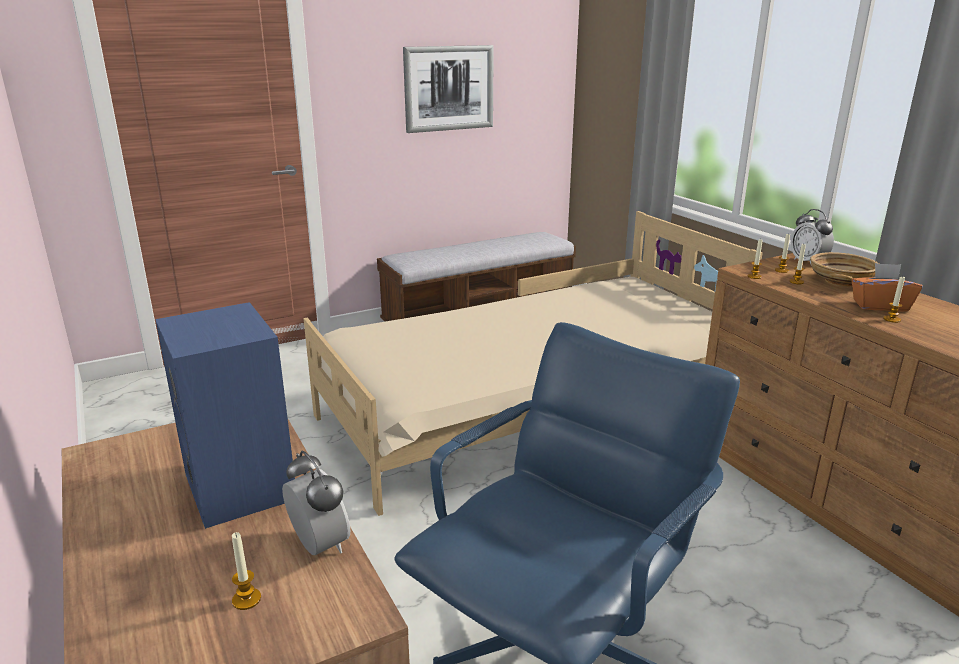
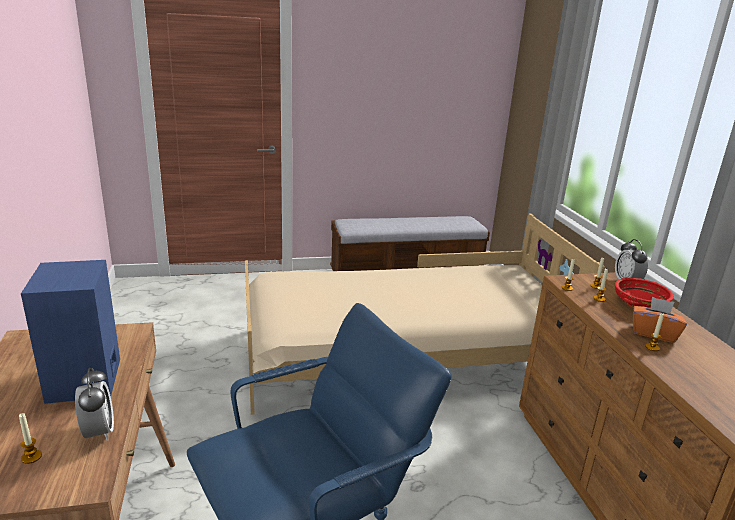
camera: 15 degrees right, 0 degrees up
(449, 88) = (401, 99): picture -> none
(840, 281) = (639, 304): beige bowl -> red bowl

